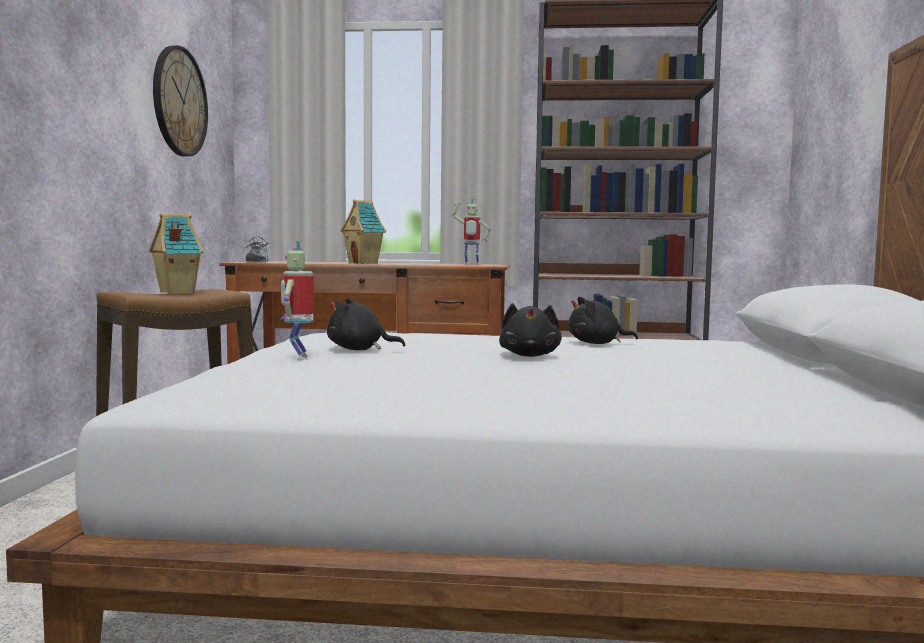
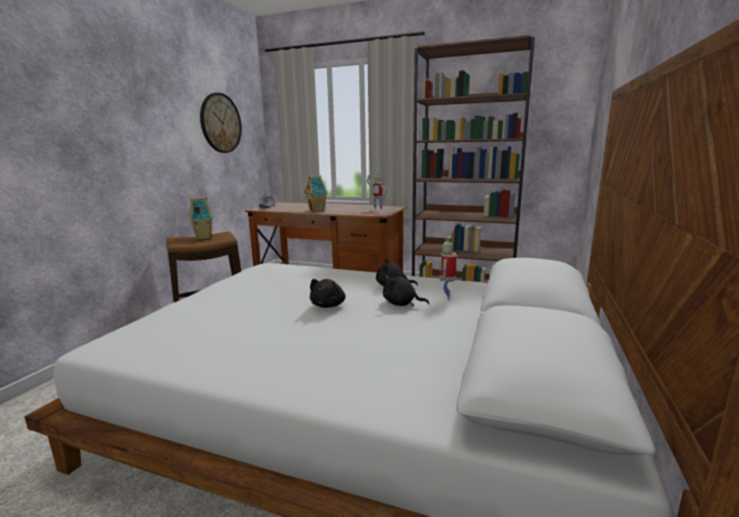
camera: 15 degrees right, 10 degrees up
(298, 358) = (211, 299): toy robot -> toy robot (446, 297)
(359, 350) = (253, 290): black plush toy -> black plush toy (401, 304)

